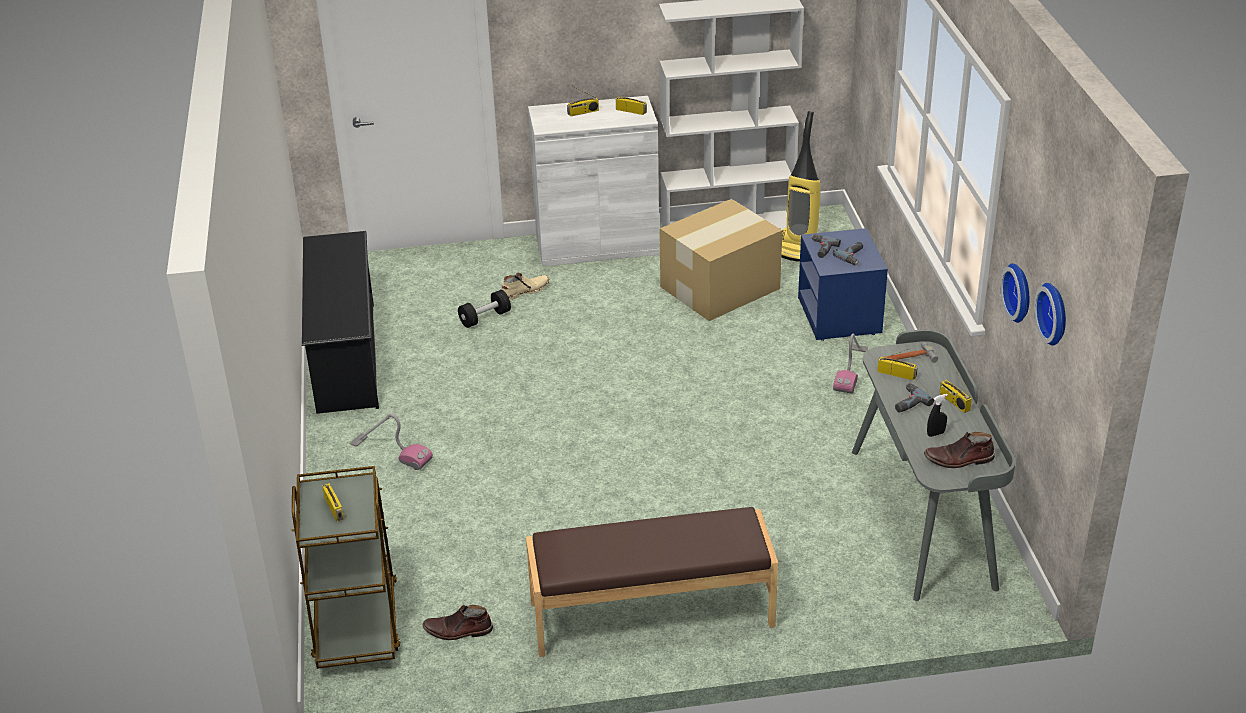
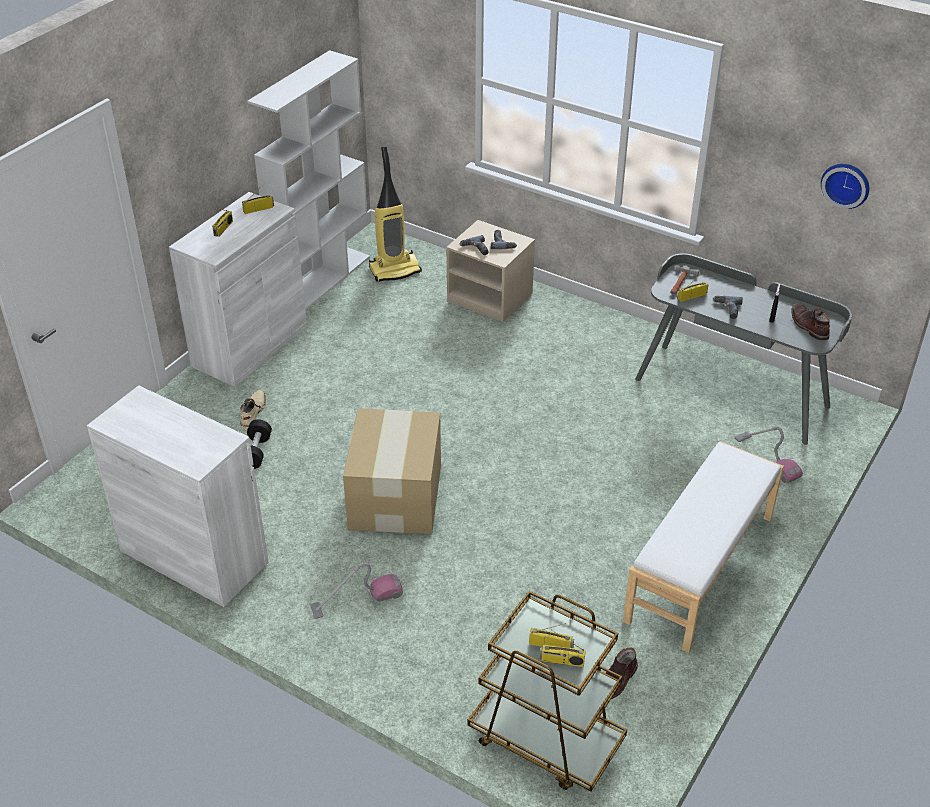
camera: 50 degrees left, 5 degrees up
(346, 356) = (194, 556): black shoe rack -> white cabinet
(651, 614) = (701, 568): brown bench -> white bench
(718, 288) = (385, 325): cardboard box -> cardboard box (394, 497)
(840, 316) = (491, 297): blue nightstand -> beige nightstand
(851, 370) = (552, 328): vacuum cleaner -> vacuum cleaner (767, 458)
(953, 402) = (747, 293): radio -> radio (561, 661)
(959, 460) = (808, 326): brown boot -> brown boot turned 120 degrees clockwise
(1020, 292) = (775, 187): wall clock -> none

